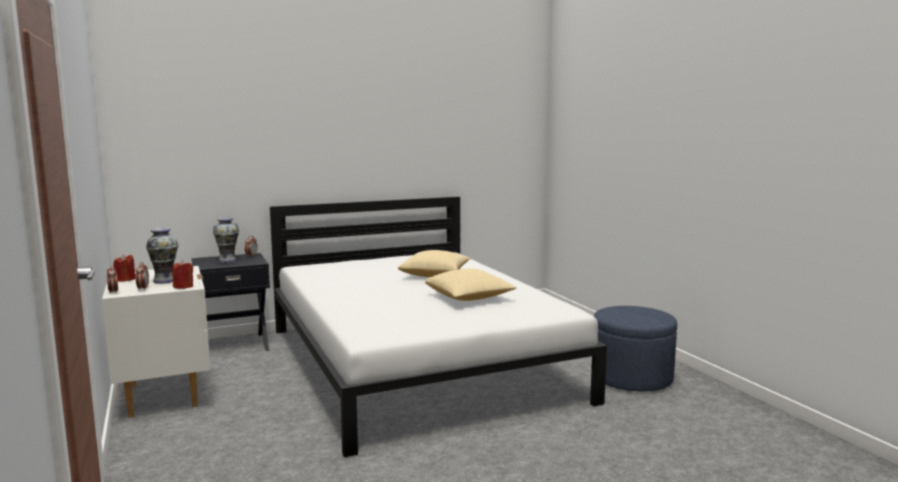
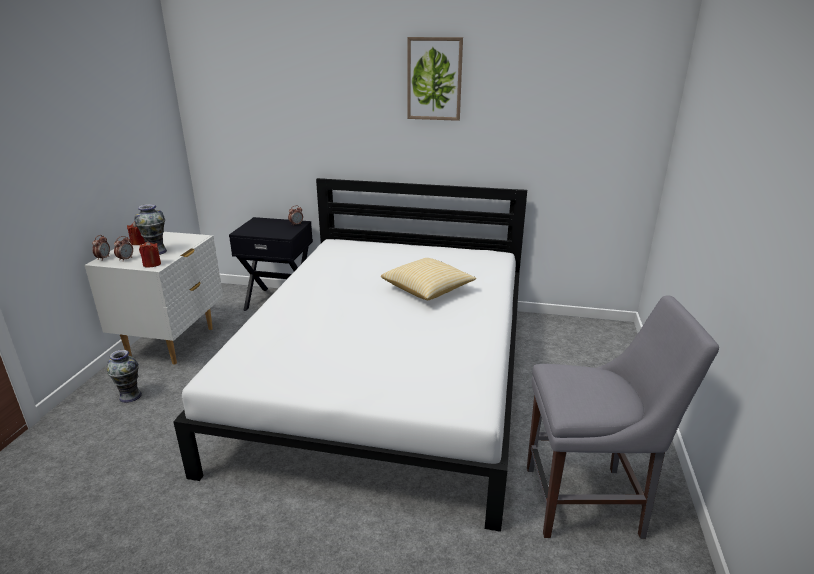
camera: 35 degrees right, 15 degrees up
(227, 260) = (269, 227): vase -> vase (130, 396)
(378, 109) = (434, 79): none -> picture
(469, 298) = (403, 341): pillow -> none
(631, 378) = (589, 501): blue ottoman -> grey chair

